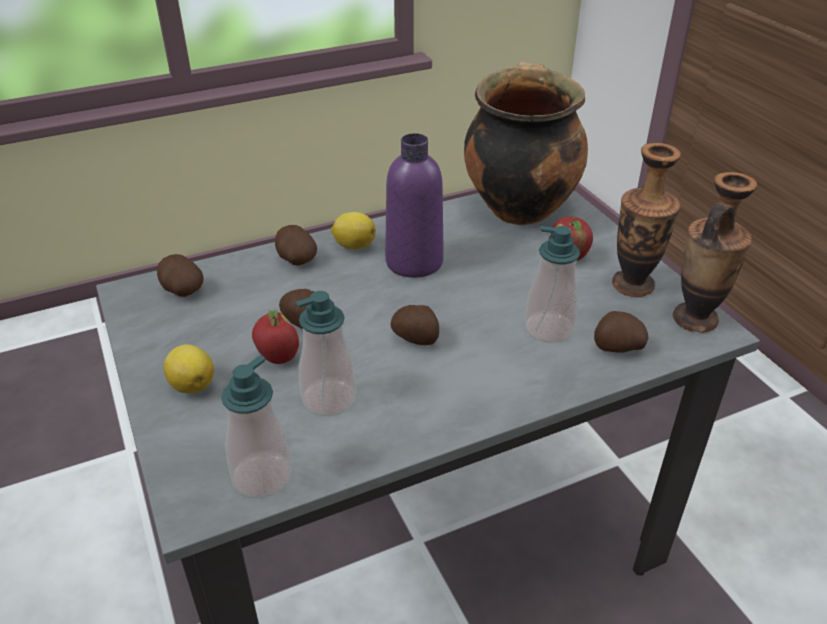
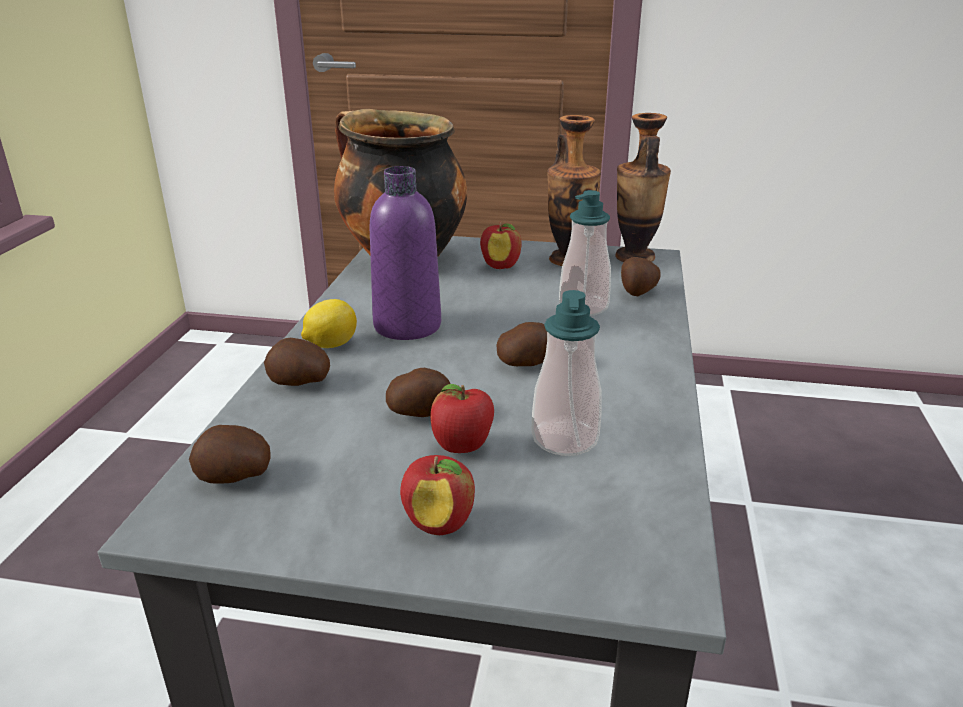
camera: 55 degrees left, 10 degrees down
(192, 384) = (439, 523): lemon -> apple
(262, 476) = (650, 519): soap dispenser -> none

